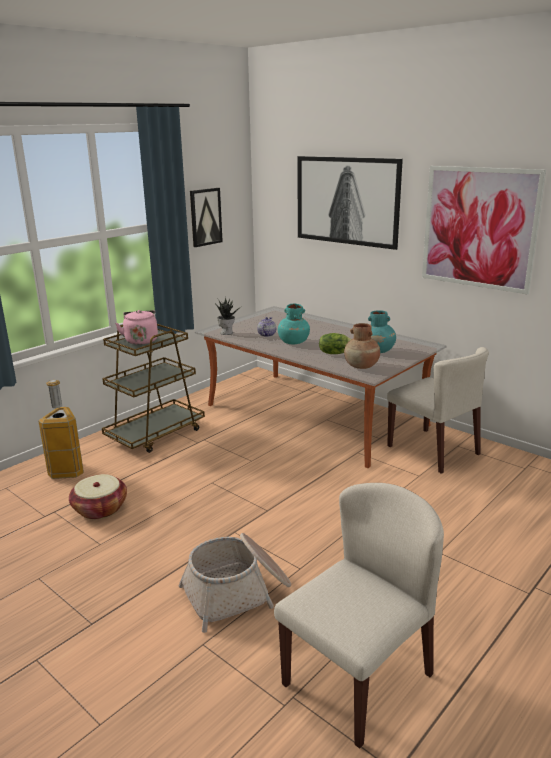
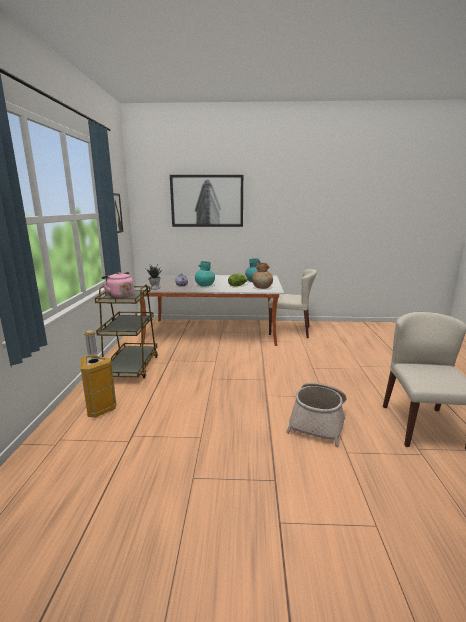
camera: 40 degrees left, 5 degrees down
(100, 509) = (165, 419): basket -> none
(479, 228) = (290, 210): picture -> none

